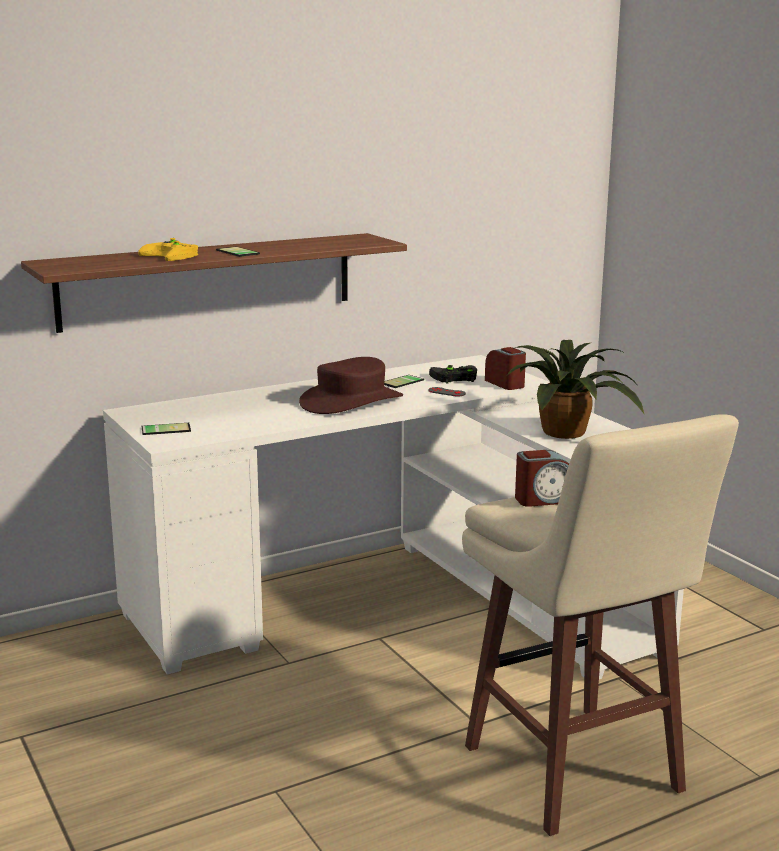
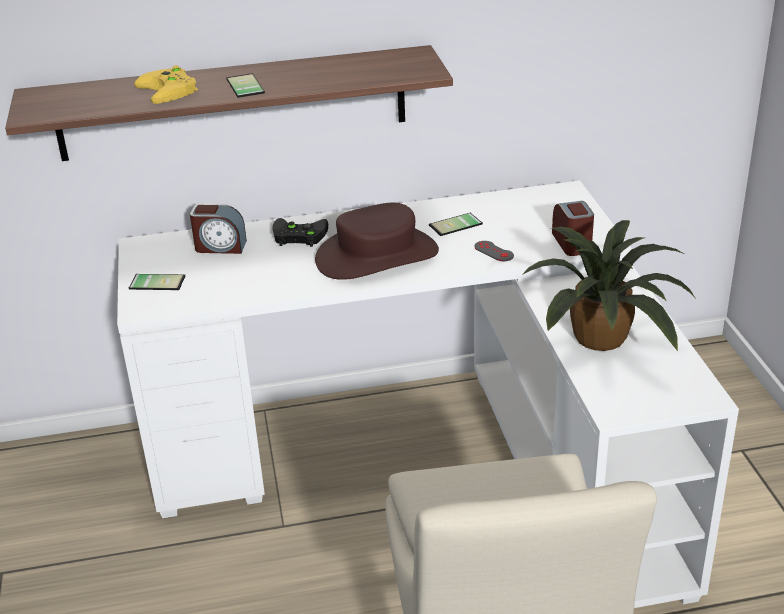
camera: 20 degrees right, 15 degrees up
(453, 378) = (518, 224): black game controller -> black game controller (297, 236)
(544, 499) = (476, 483): alarm clock -> alarm clock (220, 247)

